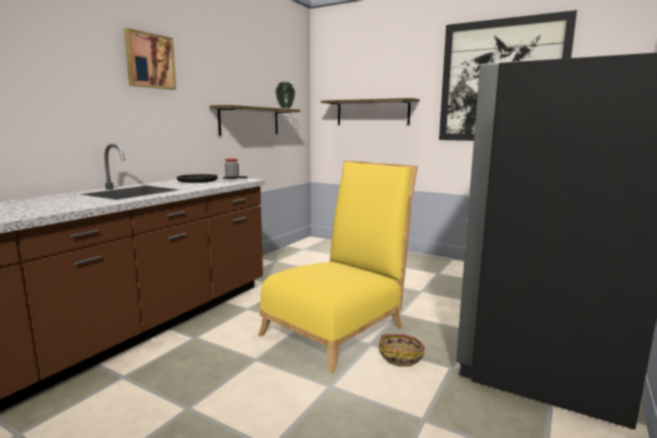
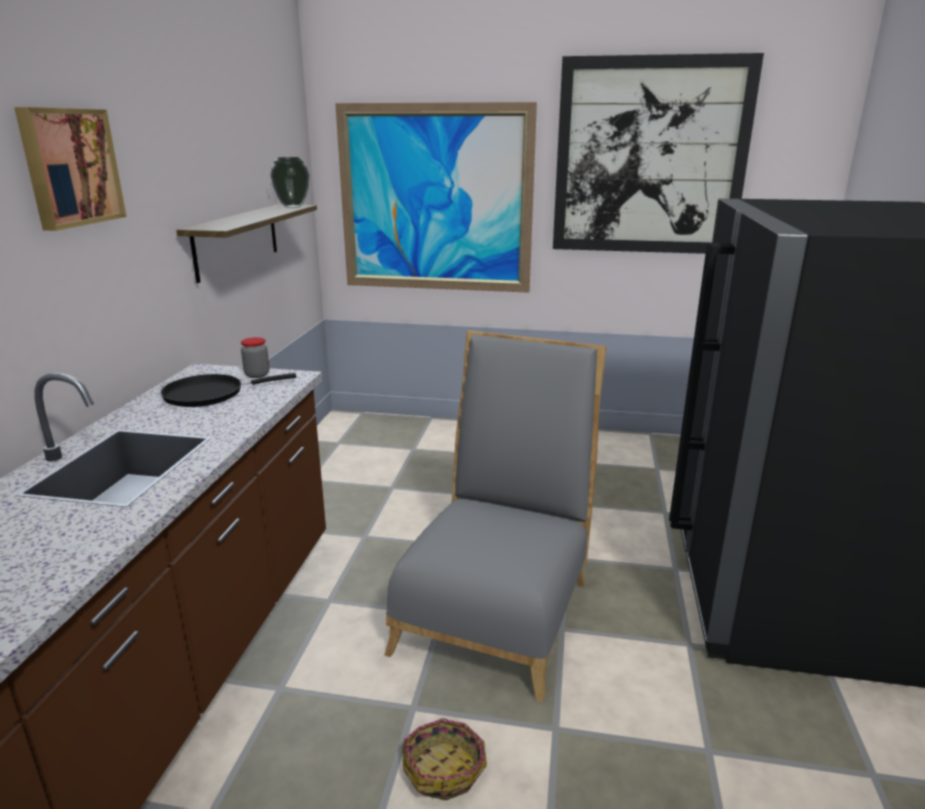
camera: 20 degrees left, 10 degrees up
(338, 327) = (497, 606): yellow chair -> grey chair
(372, 112) = (435, 200): shelf -> picture
(401, 356) = (616, 641): basket -> basket (445, 768)

